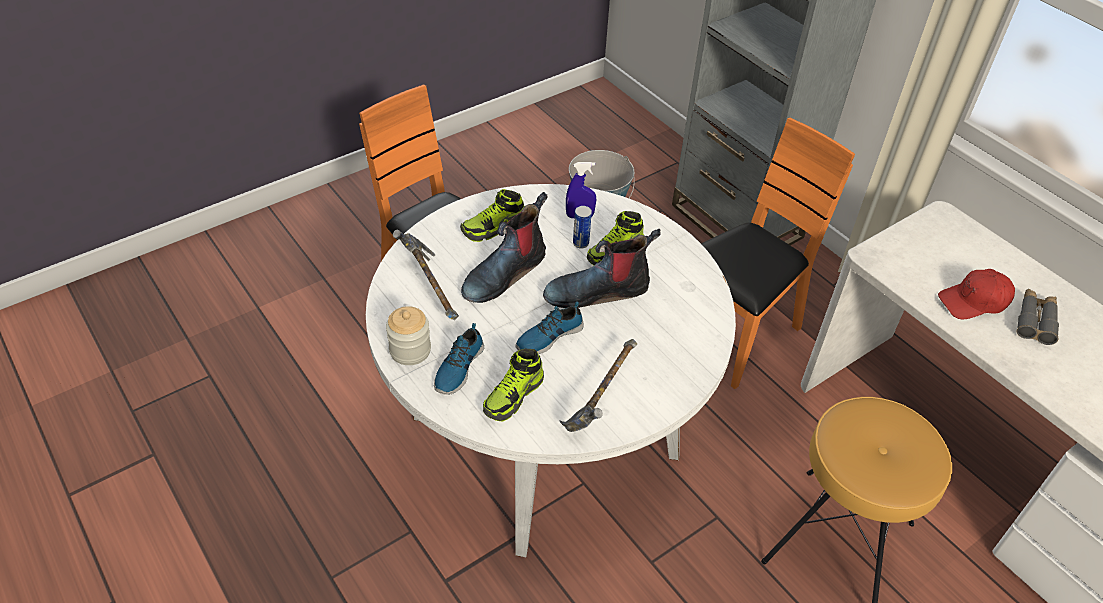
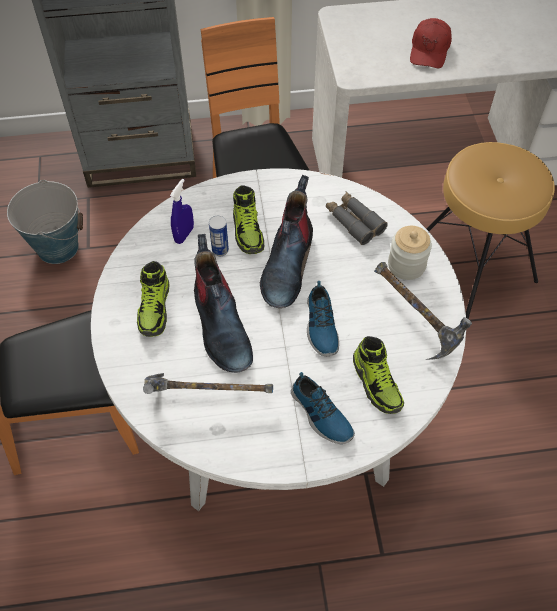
camera: 60 degrees left, 10 degrees up
(410, 350) = (276, 447): jar -> jar (406, 265)
(1035, 321) = (463, 32): grey binoculars -> grey binoculars (354, 222)

